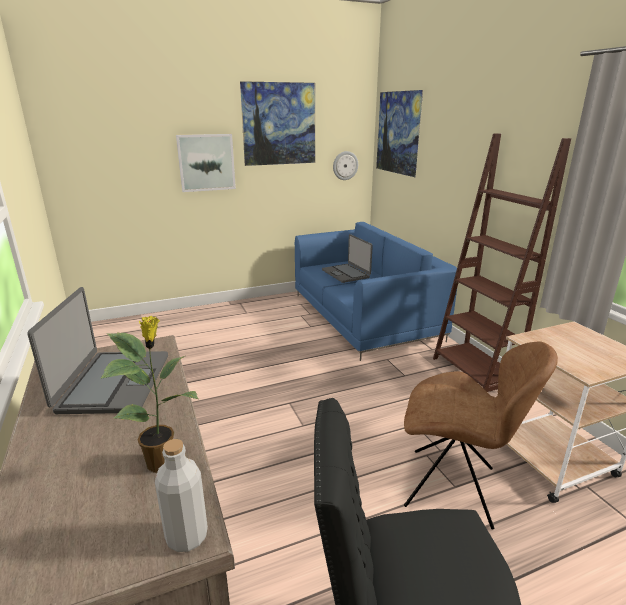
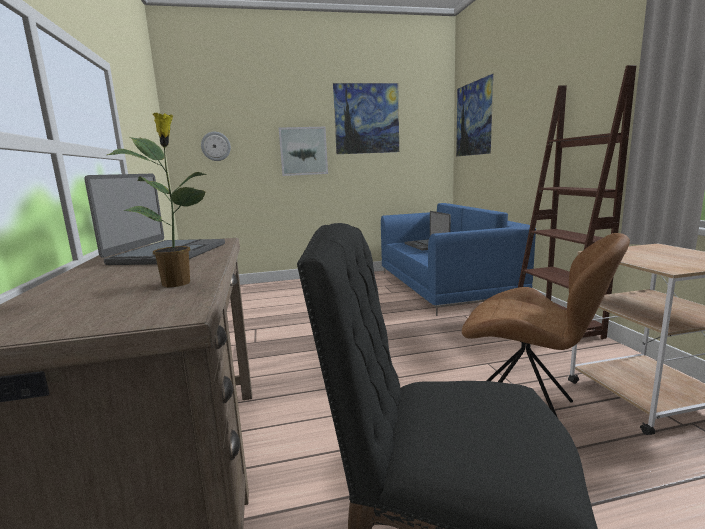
camera: 10 degrees right, 10 degrees down
(187, 536) = (169, 314): grey bottle -> none
(345, 165) = (427, 155): wall clock -> wall clock (216, 146)

